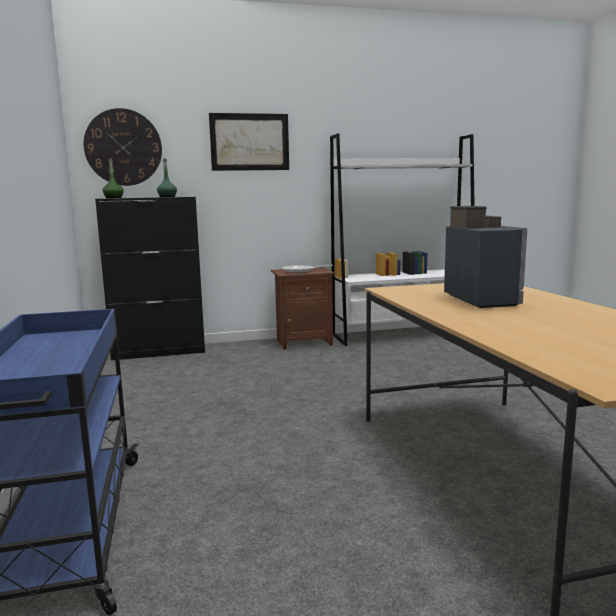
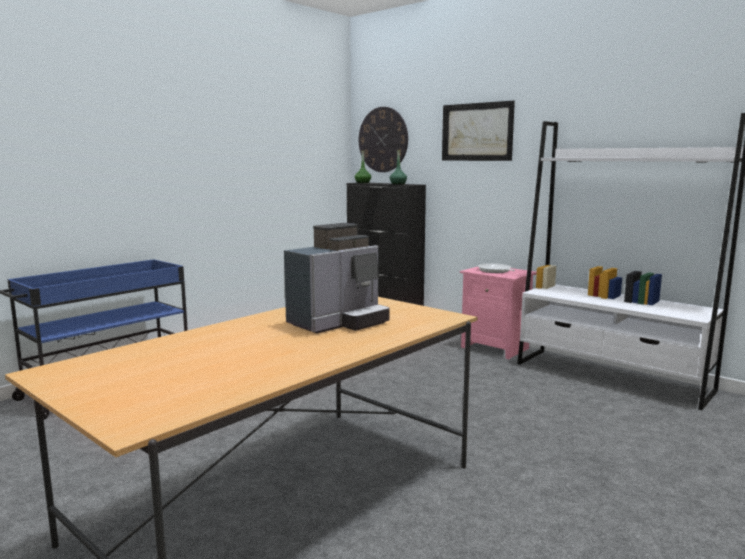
camera: 55 degrees right, 0 degrees up
(303, 342) = (496, 348): brown nightstand -> pink nightstand

